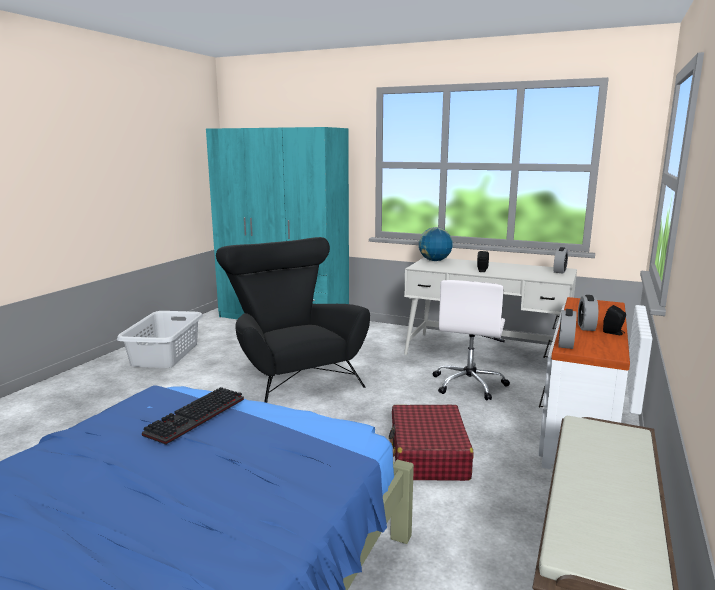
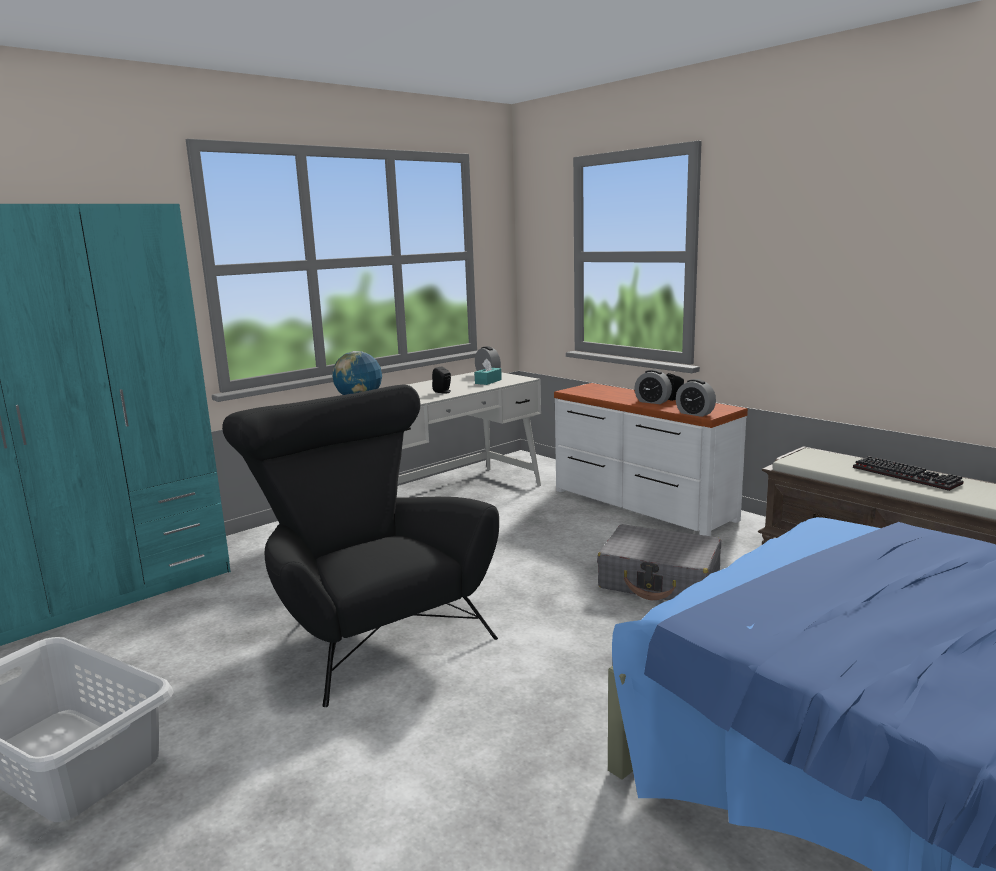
camera: 65 degrees left, 0 degrees up
(196, 418) = (807, 590): keyboard -> keyboard (908, 476)
(291, 377) = (369, 628): black armchair -> black armchair turned 60 degrees clockwise
(428, 455) = (660, 581): red suitcase -> grey suitcase
(469, 384) = (513, 525): white office chair -> none
(534, 274) = (488, 381): none -> turquoise tissue box

